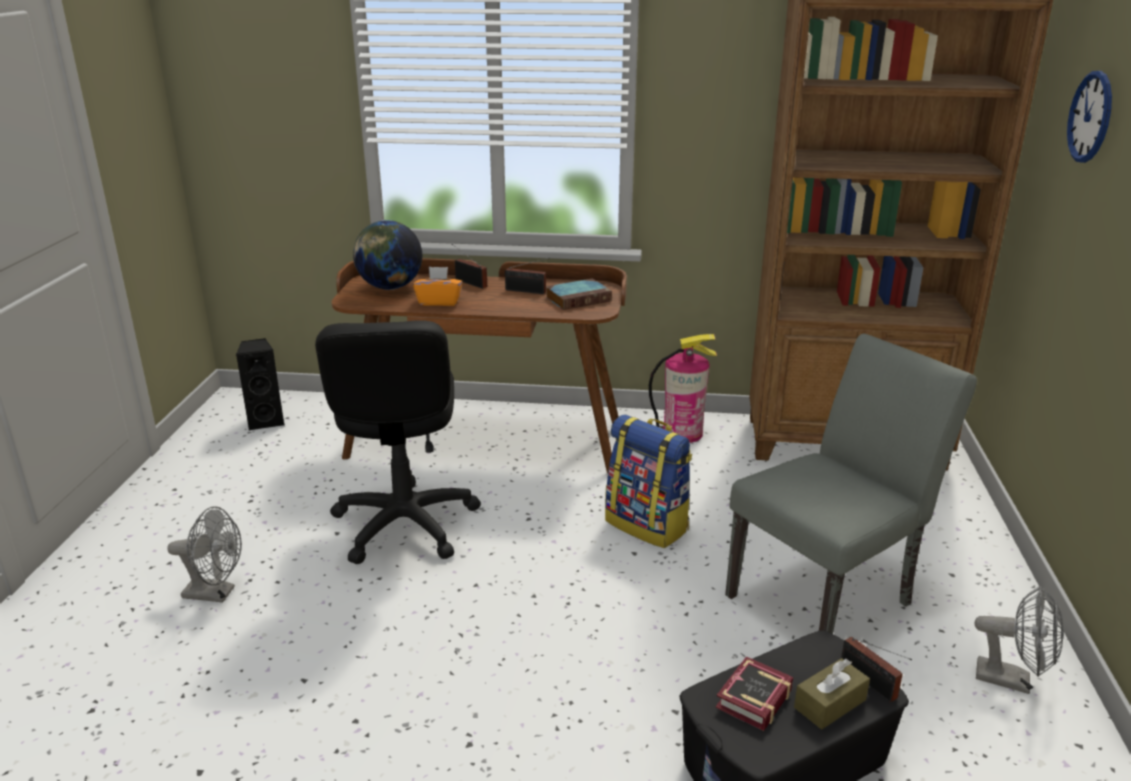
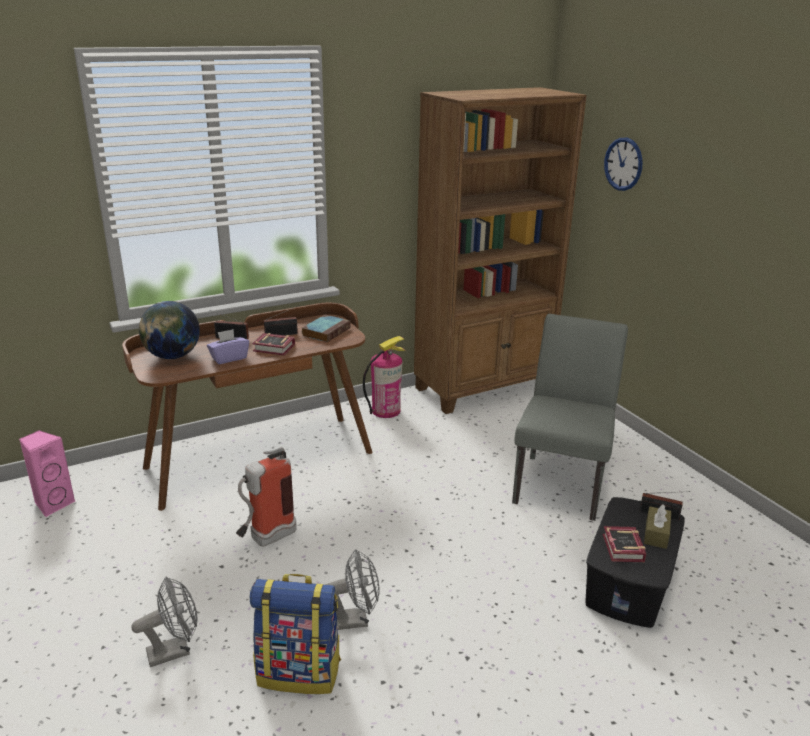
camera: 35 degrees left, 0 degrees up
(266, 421) = (53, 504): black speaker -> pink speaker
(404, 524) = (266, 539): black office chair -> fire extinguisher
(439, 301) = (229, 358): orange tissue box -> purple tissue box
(498, 303) = (275, 348): none -> book
(648, 525) = (427, 478): backpack -> backpack (300, 671)
(1012, 680) = (678, 491): grey fan -> grey fan (355, 620)

